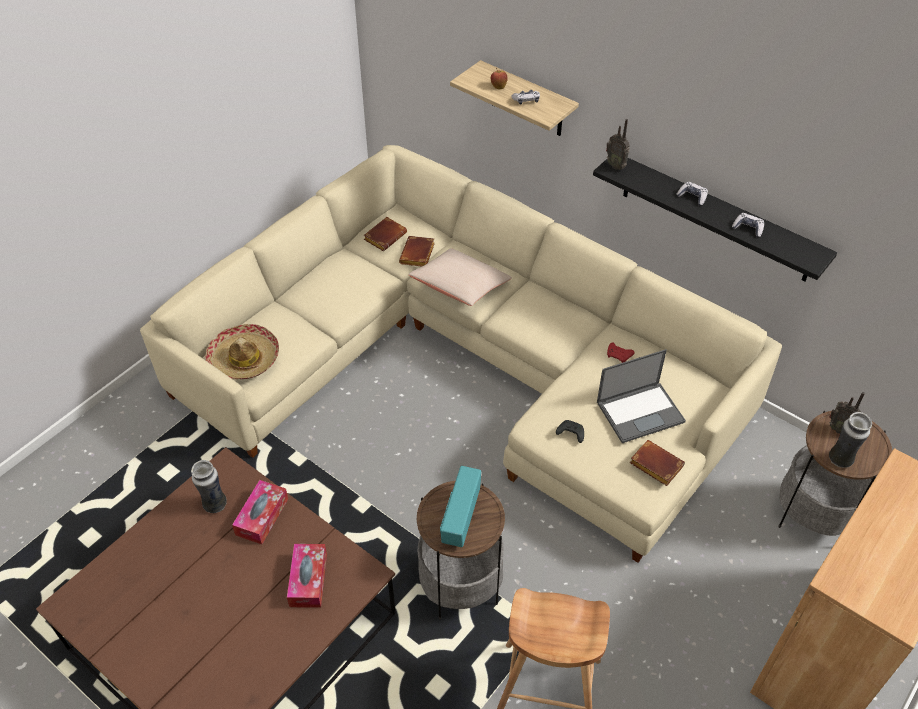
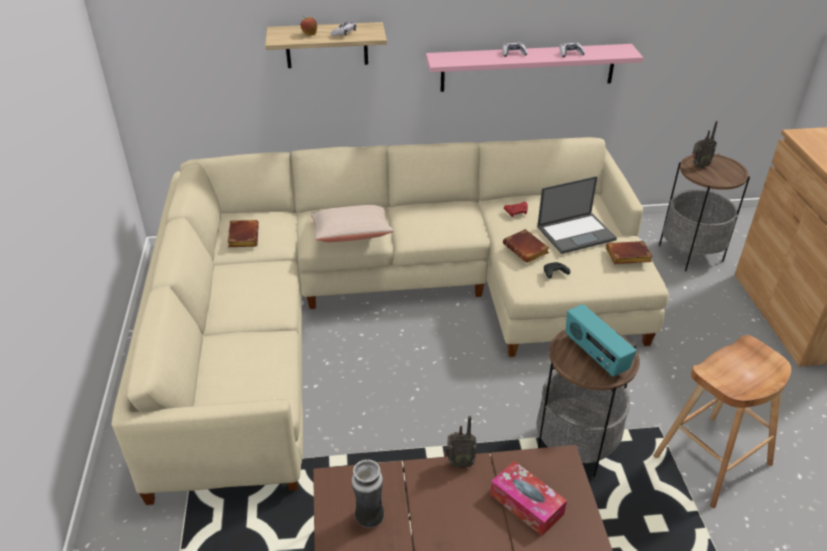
camera: 45 degrees left, 10 degrees down
(244, 359) = (241, 389): hat -> none
(262, 516) = (423, 492): tissue box -> none
(418, 255) = (289, 234): brown book -> brown book (527, 249)
(616, 166) = (440, 58): radio -> radio (459, 463)
(641, 411) = (576, 233): laptop -> laptop turned 45 degrees clockwise
(715, 218) = (528, 67): black shelf -> pink shelf
(840, 460) = (724, 179): vase -> none

